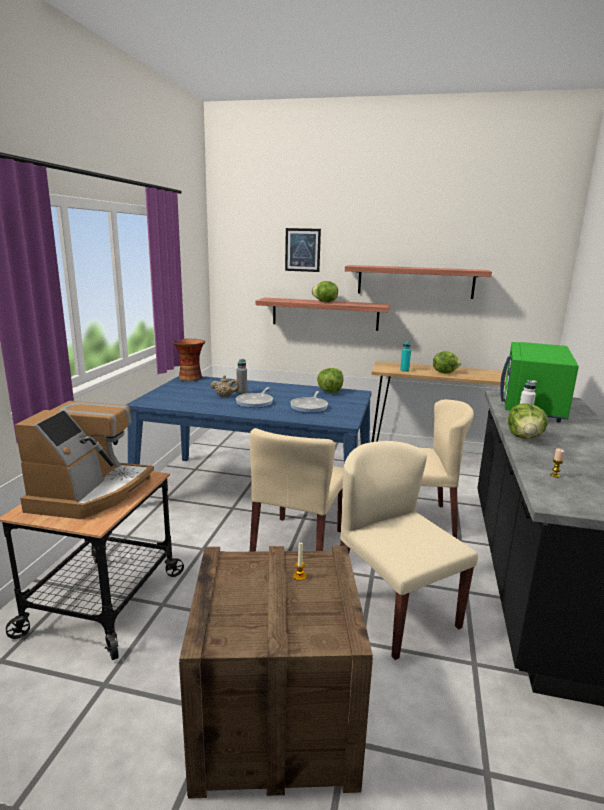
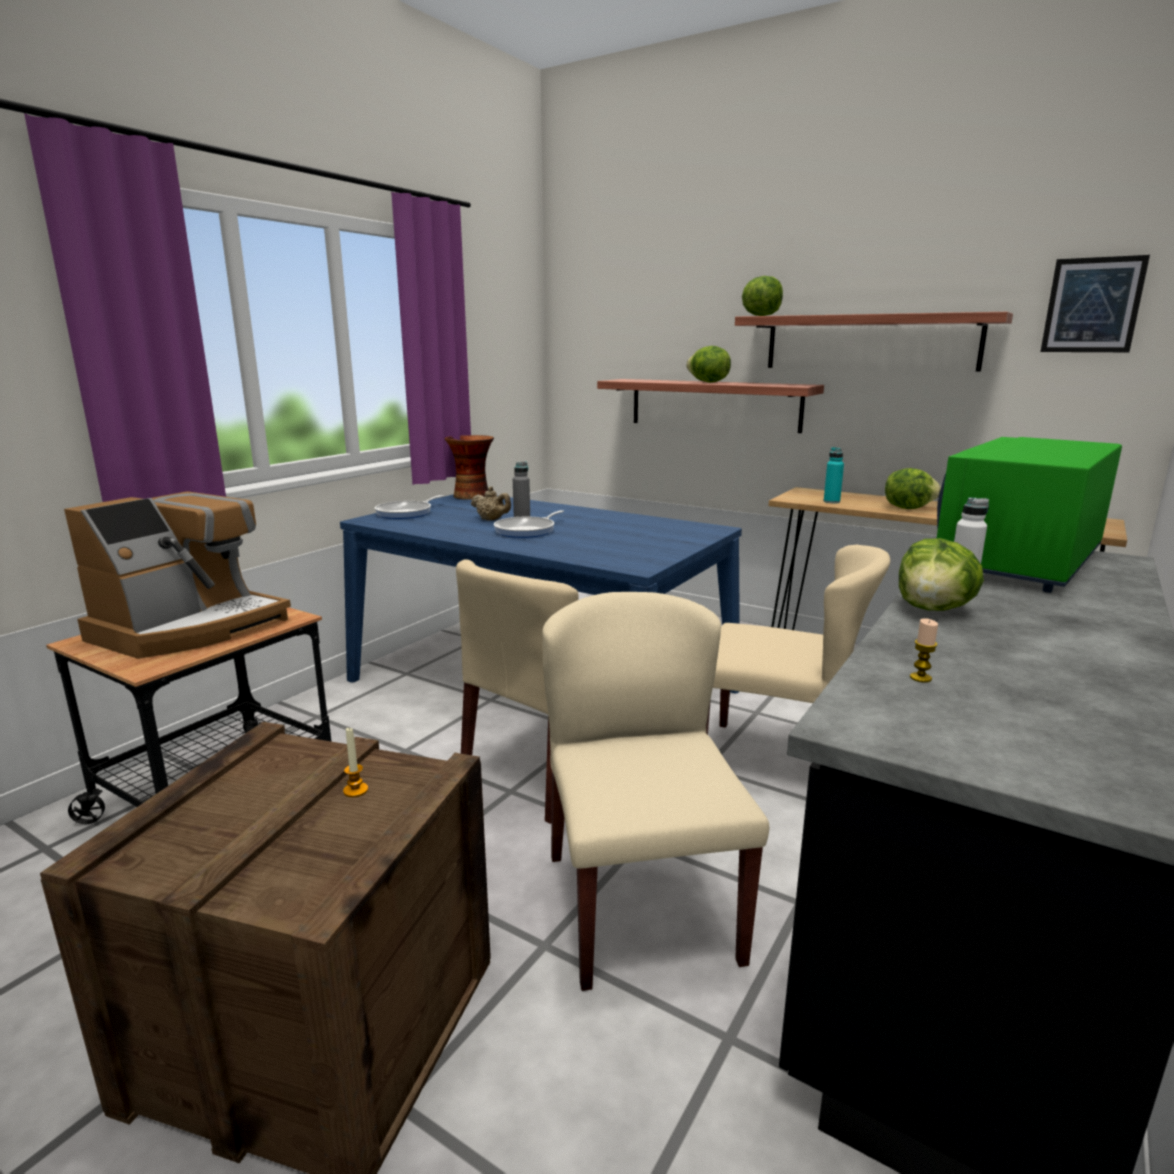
camera: 20 degrees right, 0 degrees up
(302, 250) = (680, 296): picture -> picture (1092, 305)
(310, 407) = (606, 542): frying pan -> frying pan (406, 513)
(330, 391) = (667, 524): lettuce -> lettuce (761, 316)

